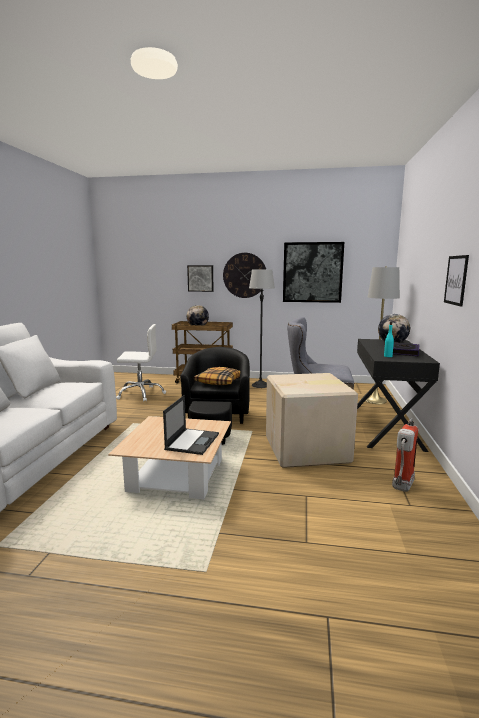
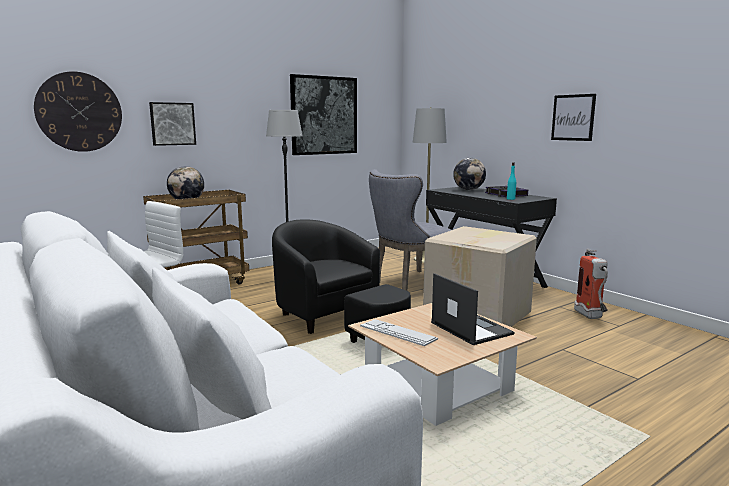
camera: 45 degrees left, 0 degrees up
(154, 428) = (398, 333): none -> keyboard
(219, 381) = (329, 266): pillow -> none
(245, 275) = (240, 119): wall clock -> wall clock (79, 112)

